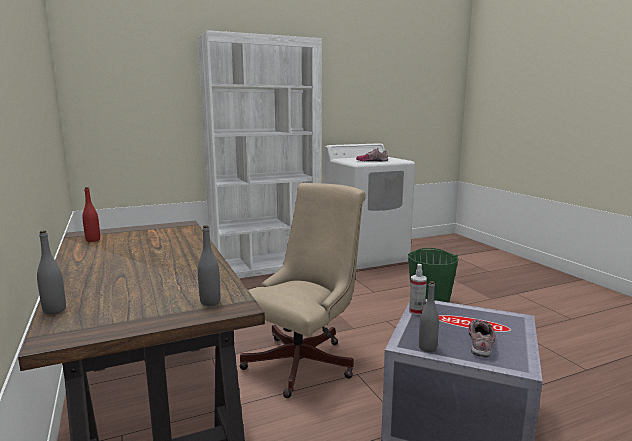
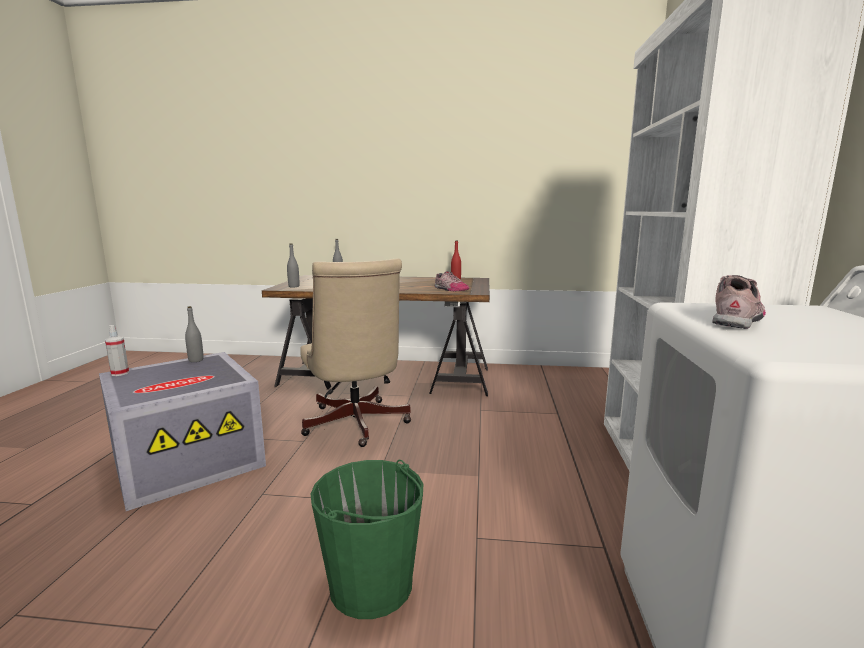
camera: 120 degrees right, 0 degrees up
(416, 311) = (234, 373): spray bottle -> spray bottle (120, 373)
(481, 342) = (156, 375): shoe -> shoe (450, 289)

